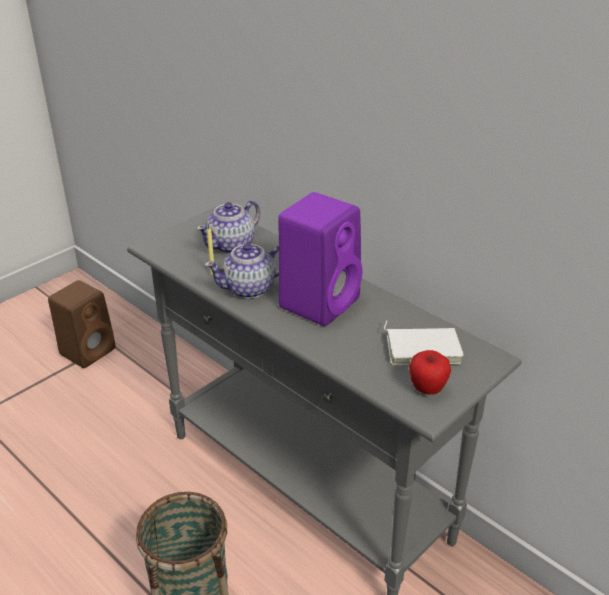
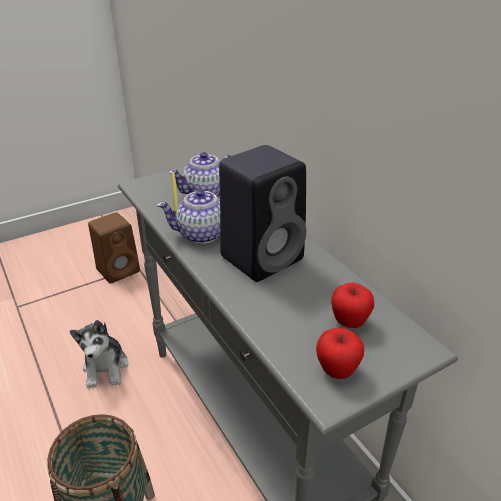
camera: 15 degrees right, 0 degrees up
(119, 462) = (106, 367): none -> plush toy
(320, 301) = (263, 256): purple speaker -> black speaker
(423, 348) = (349, 322): white book -> apple

